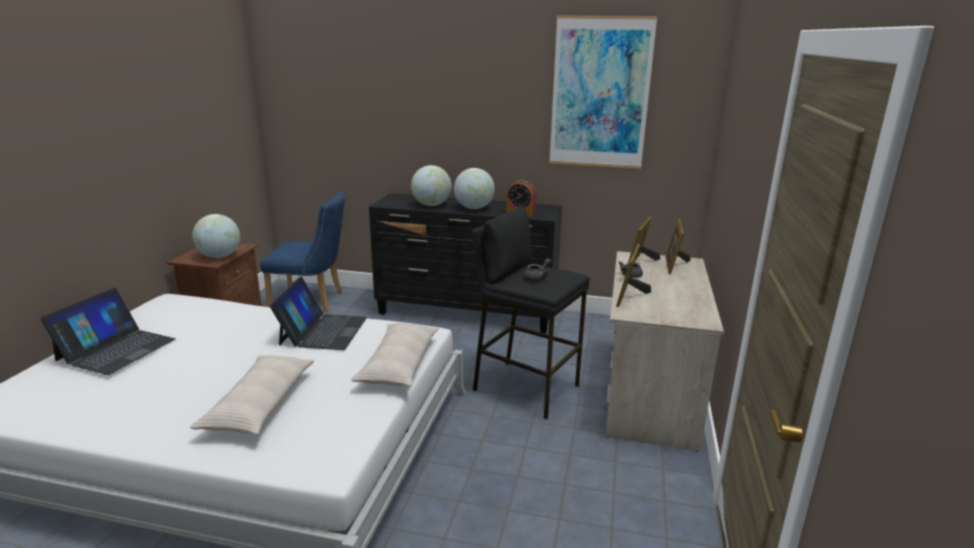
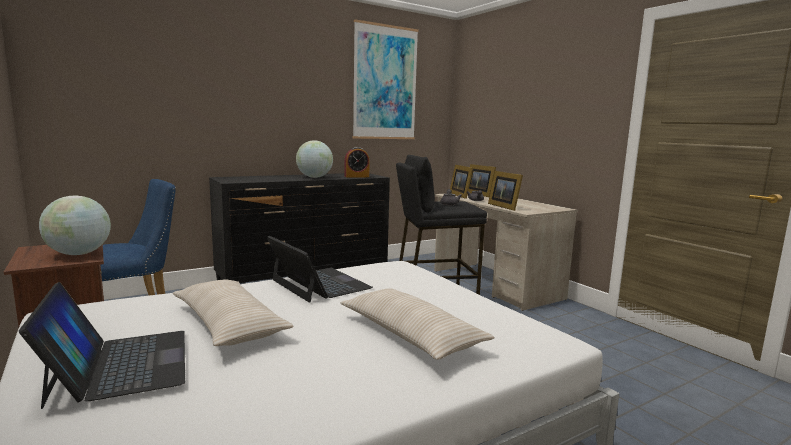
camera: 45 degrees left, 10 degrees down
(399, 364) = (432, 282): beige pillow -> beige pillow (229, 325)
(431, 205) = (275, 178): globe -> none

